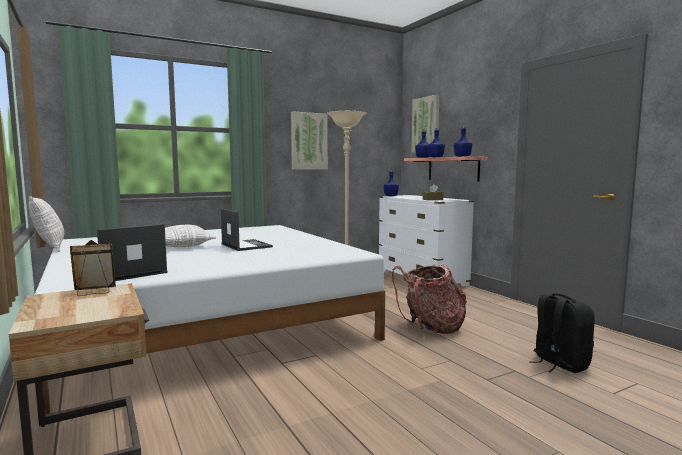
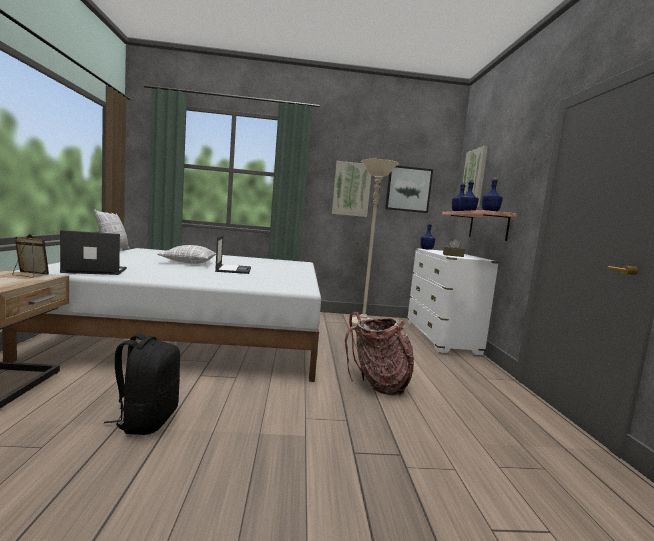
camera: 25 degrees right, 0 degrees up
(361, 137) = (408, 189): none -> picture
(559, 364) = (469, 466): black backpack -> black backpack (147, 420)

